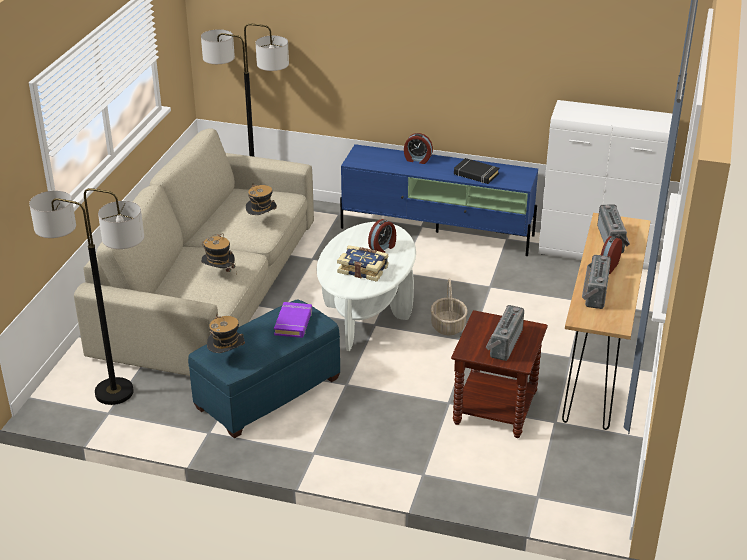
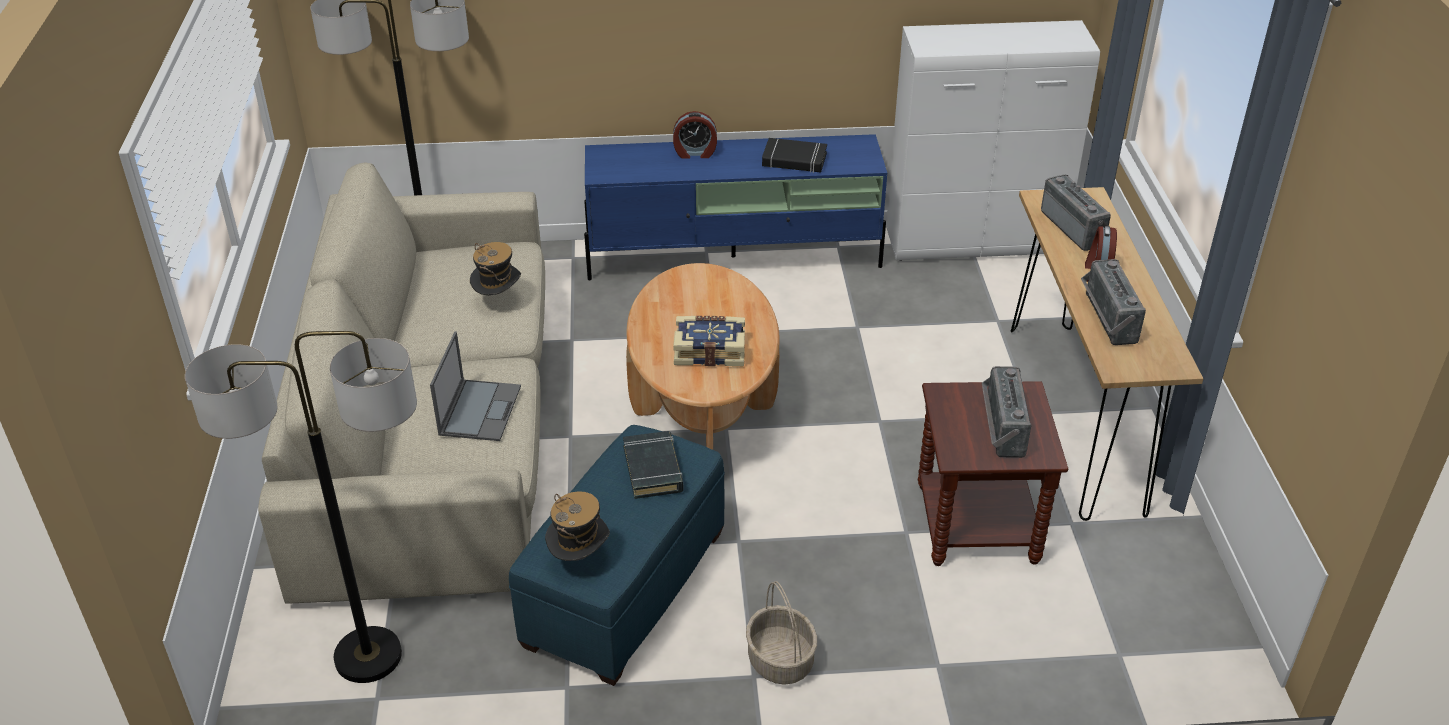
camera: 20 degrees left, 5 degrees up
(219, 274) = (480, 409): hat -> laptop
(293, 323) = (653, 469): purple book -> black book
(367, 313) = (703, 411): white coffee table -> brown coffee table
(383, 248) = (718, 307): alarm clock -> none
(448, 326) = (835, 405): basket -> basket (781, 661)

